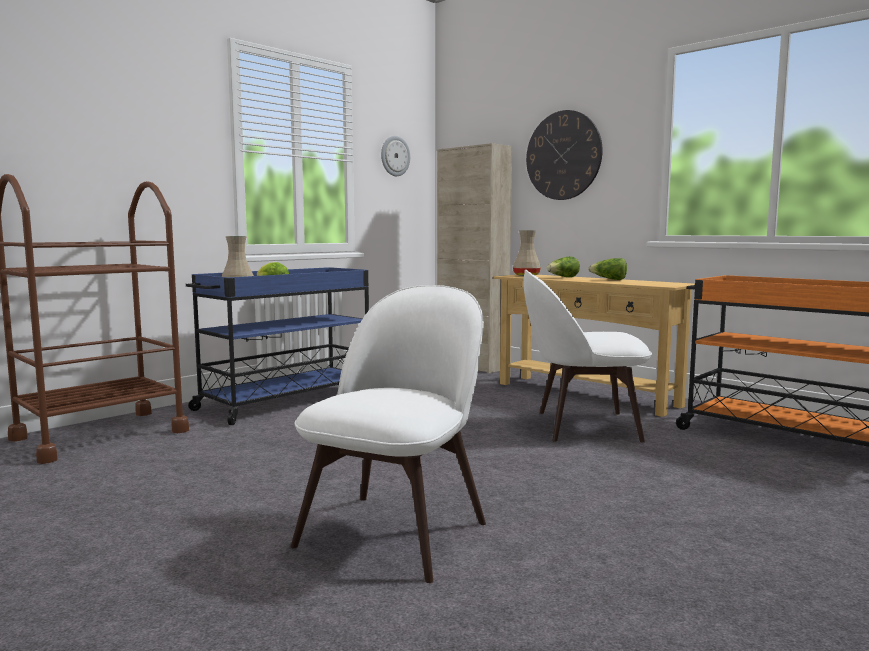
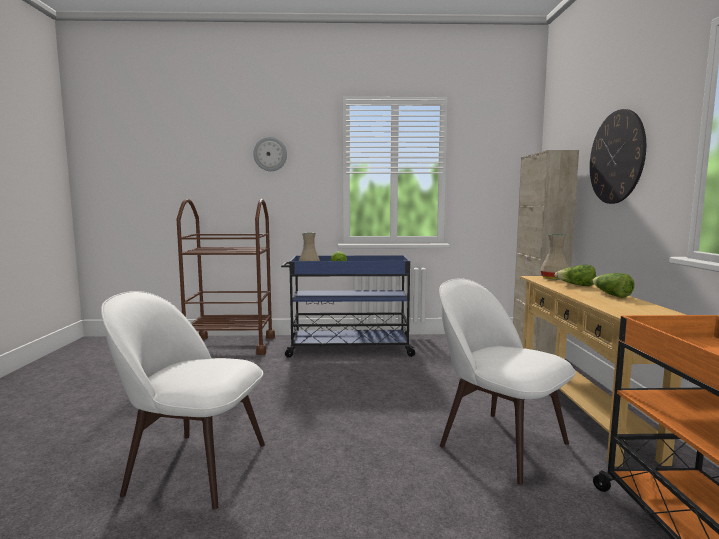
camera: 45 degrees right, 0 degrees up
(394, 156) = (491, 164): wall clock -> wall clock (270, 154)
(396, 531) = (193, 467): white chair -> white chair turned 150 degrees counterclockwise

